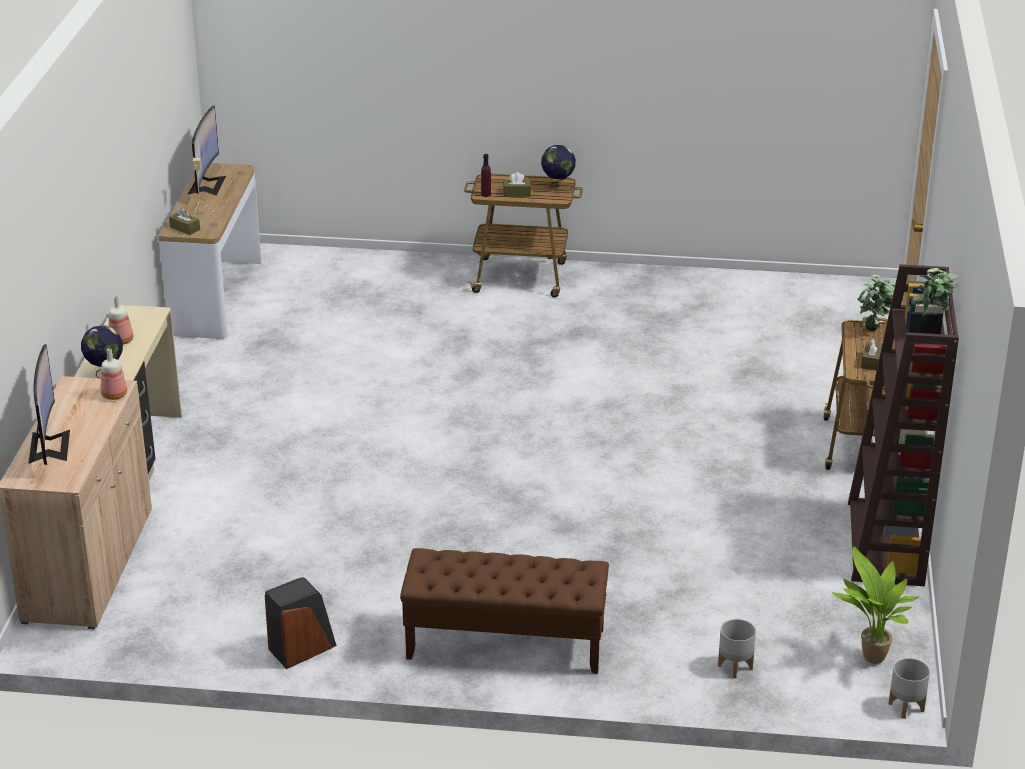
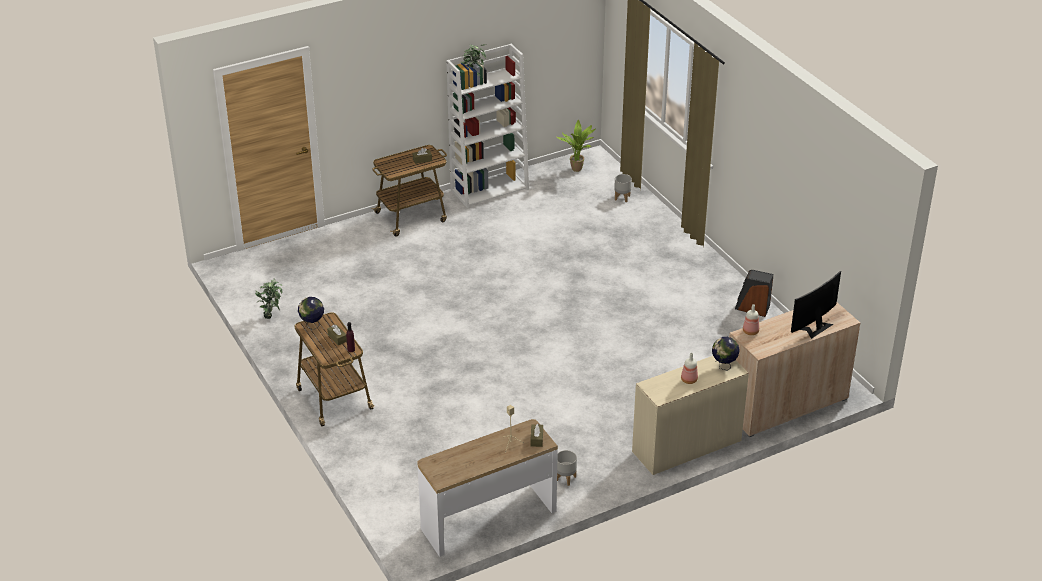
camera: 125 degrees left, 5 degrees up
(207, 185) = (467, 465): monitor -> none
(505, 644) = (680, 257): brown bench -> none
(874, 333) = (391, 167): potted plant -> potted plant (272, 315)
(886, 544) = (490, 189): brown bookcase -> white bookcase
(905, 707) = (598, 154): grey planter -> grey planter (566, 478)

